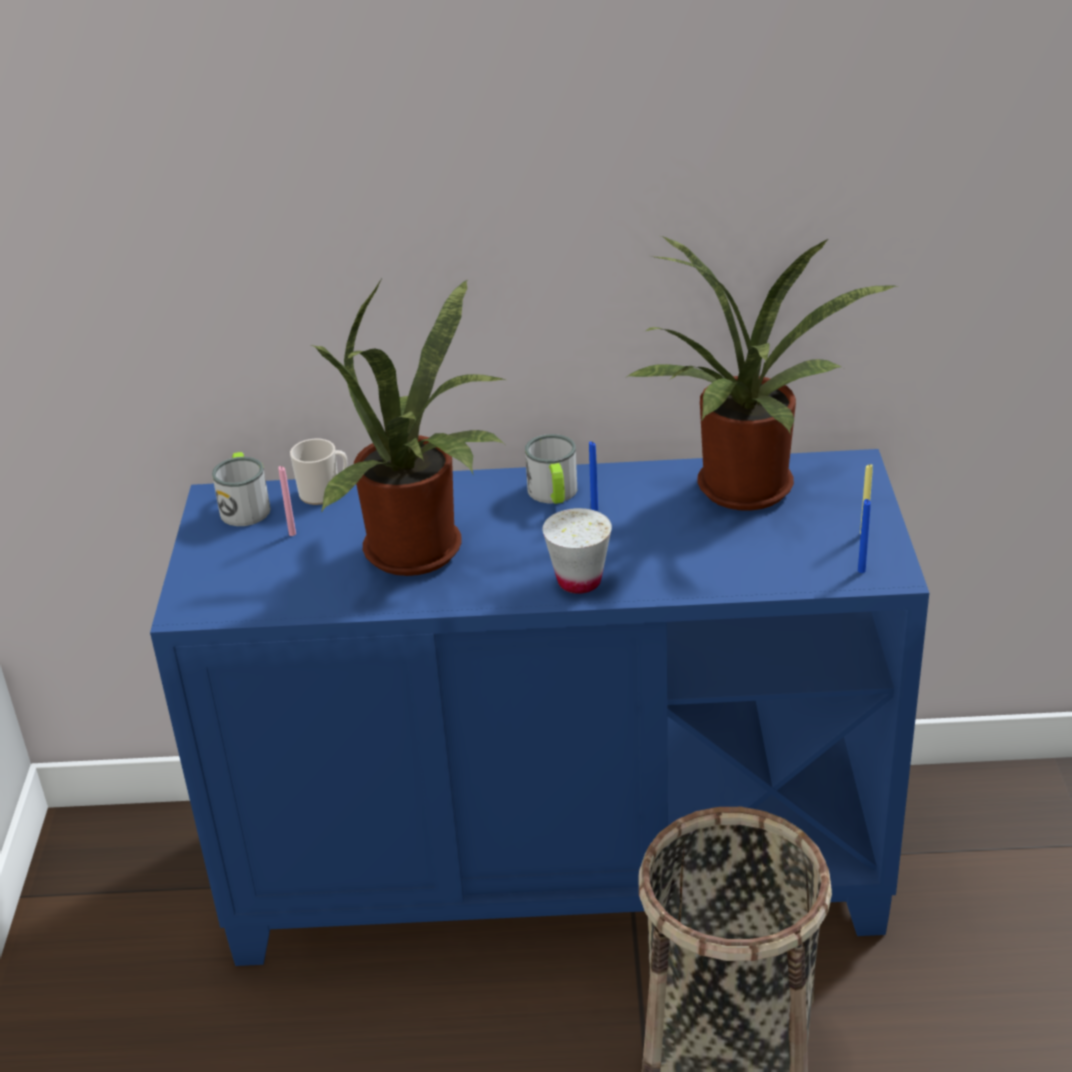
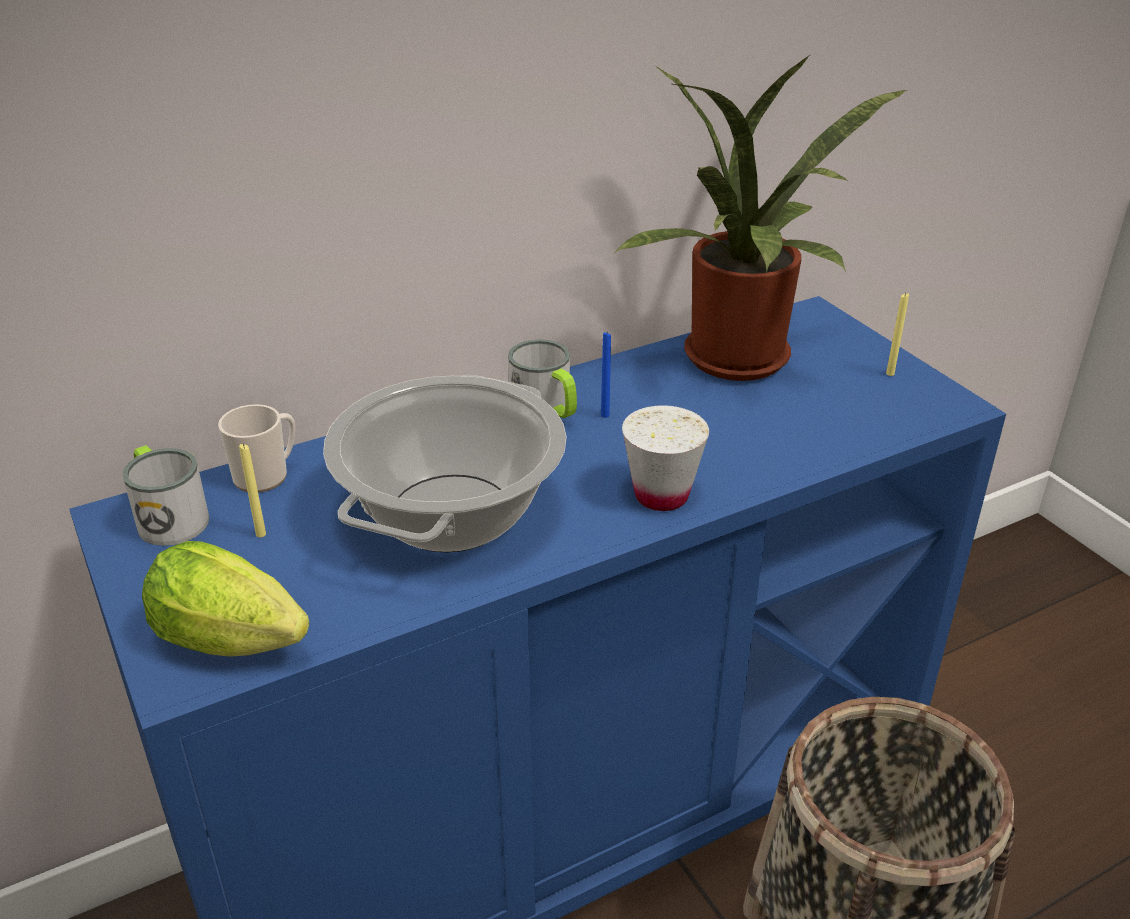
camera: 30 degrees left, 0 degrees up
(232, 599) = (238, 643): none -> lettuce
(292, 534) = (261, 534): pink candle -> yellow candle
(422, 554) = (451, 514): potted plant -> cooking pot
(861, 570) = (926, 409): blue candle -> none

